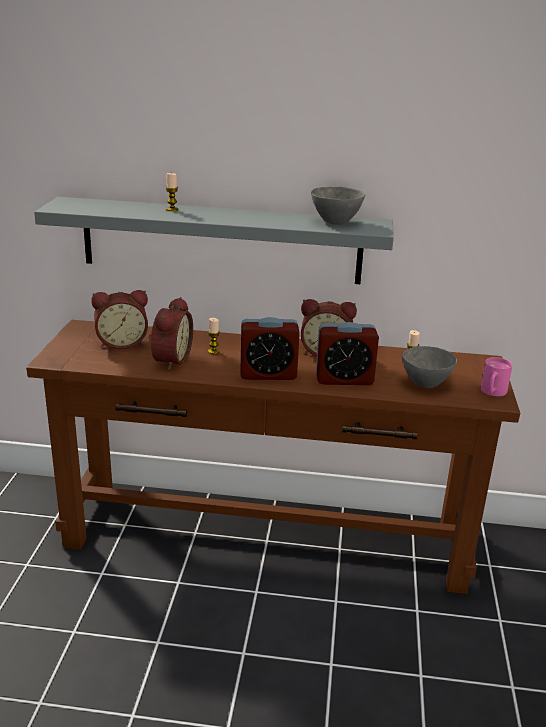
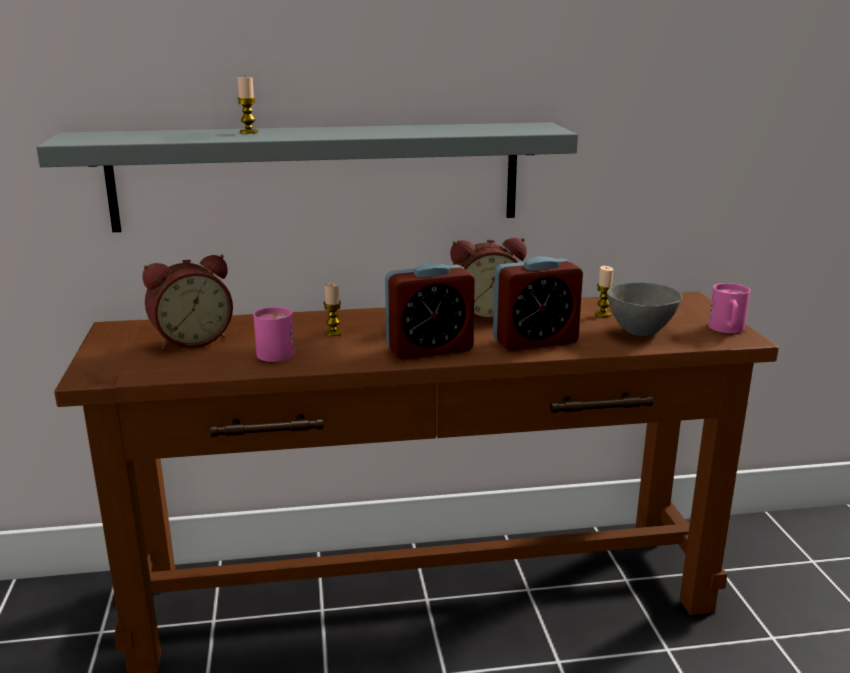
camera: 15 degrees left, 5 degrees down
(169, 360) = (276, 351): alarm clock -> pink mug
(335, 222) = (486, 128): grey bowl -> none

